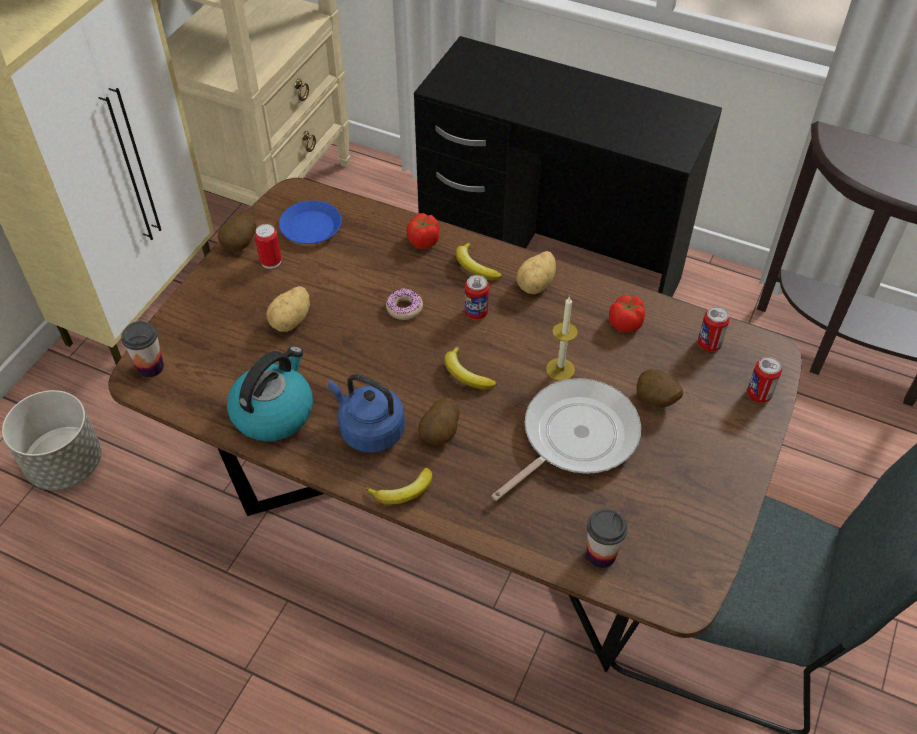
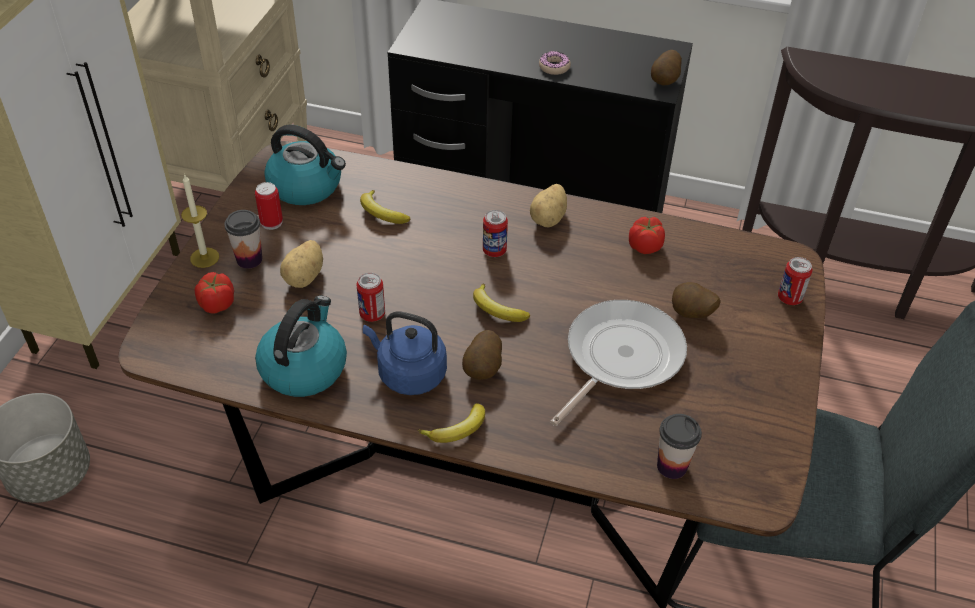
camera: 10 degrees left, 5 degrees down
(150, 367) = (162, 338): cup -> cup (249, 259)
(241, 244) = (236, 209): potato -> potato (665, 81)
(310, 227) = (306, 186): blue plate -> kettle
(404, 308) = (420, 253): donut -> donut (554, 67)
(423, 241) = (426, 189): tomato -> tomato (217, 304)
(475, 267) = (483, 208): banana -> banana (381, 213)
(560, 369) = (591, 295): candle -> candle (204, 257)
(709, 344) = (730, 257): can -> can (372, 314)

